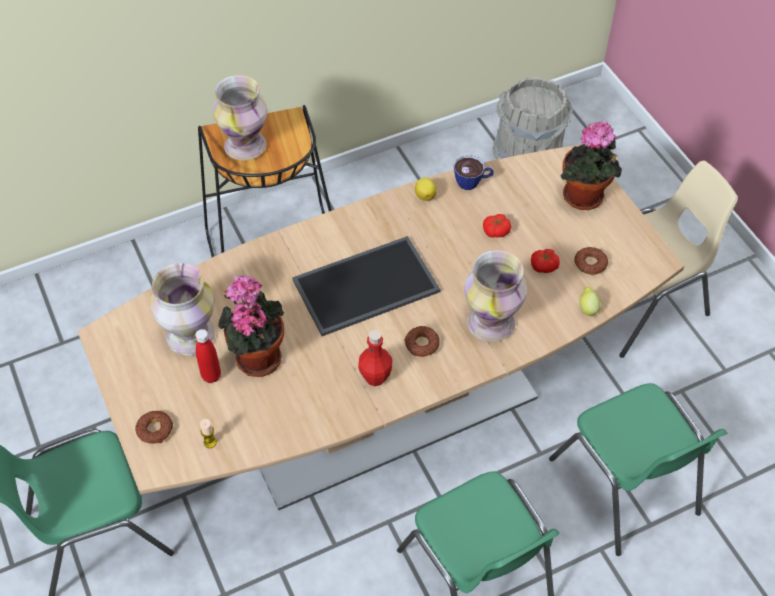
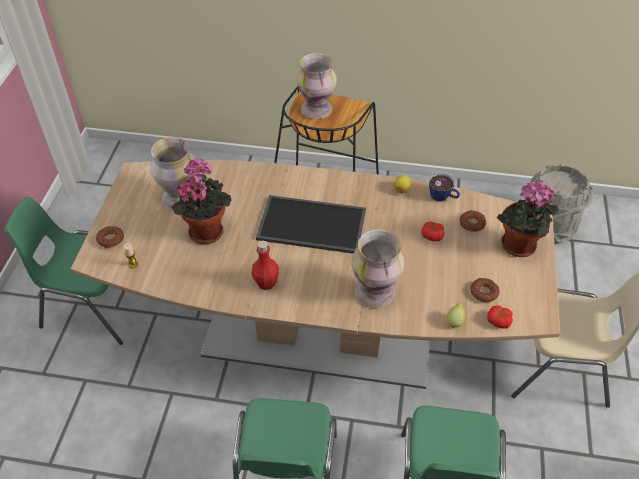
camera: 35 degrees right, 5 degrees down
(211, 376) = (170, 227): red bottle -> none
(421, 344) = (315, 280): donut -> donut (471, 223)
(544, 266) = (447, 276): tomato -> tomato (498, 321)

